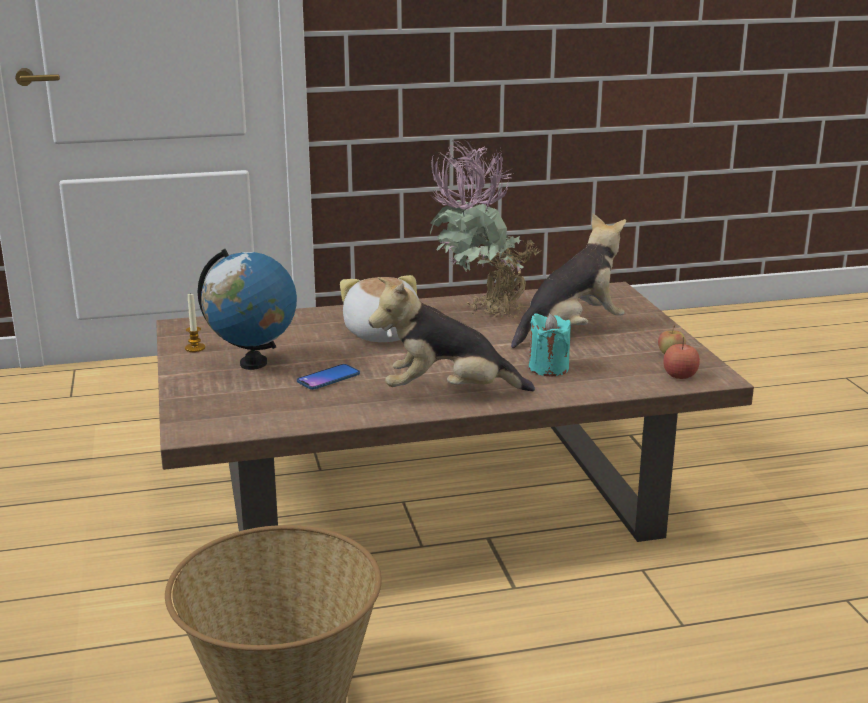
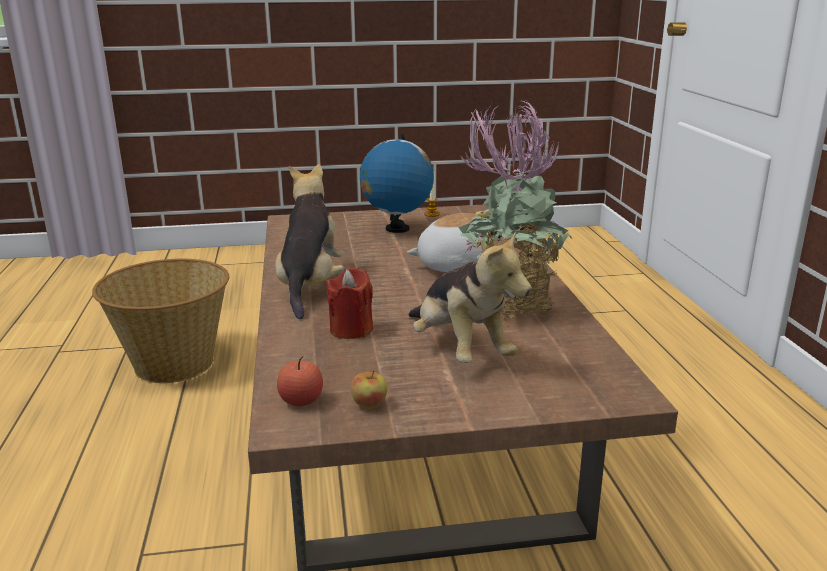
camera: 95 degrees right, 0 degrees up
(328, 378) = (360, 249): phone -> none
(548, 368) = (351, 329): turquoise candle -> red candle

